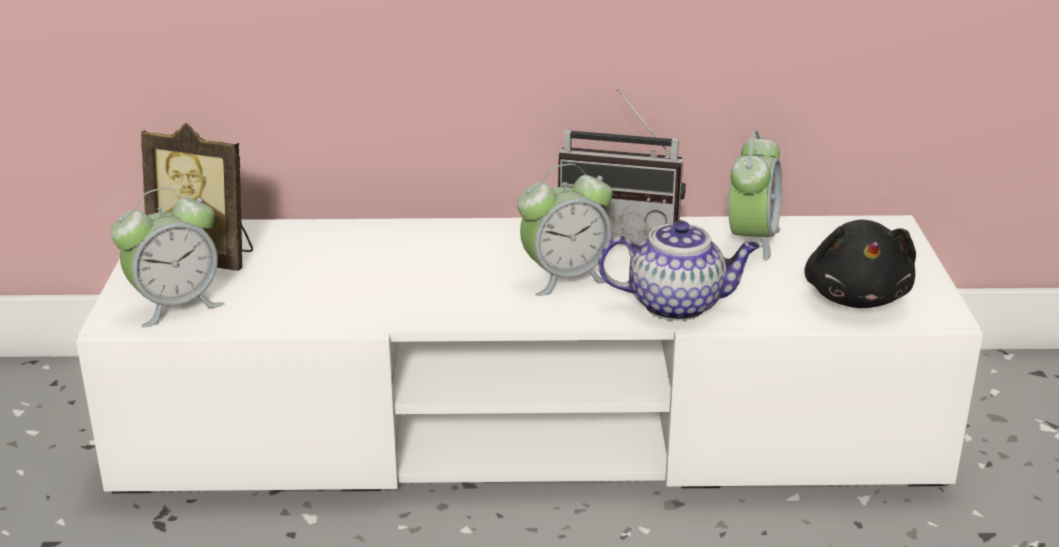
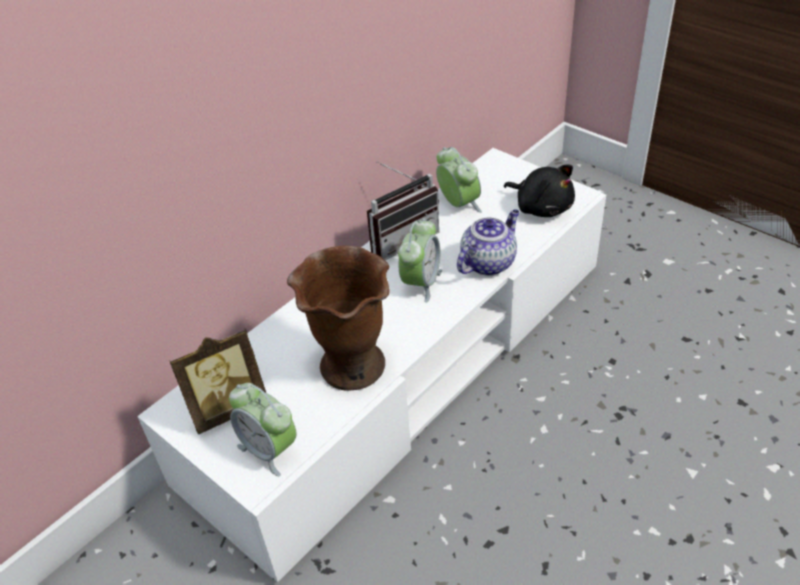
camera: 45 degrees left, 15 degrees up
(175, 305) = (269, 449): alarm clock -> alarm clock turned 120 degrees clockwise
(361, 296) = (352, 366): none -> brown vase

